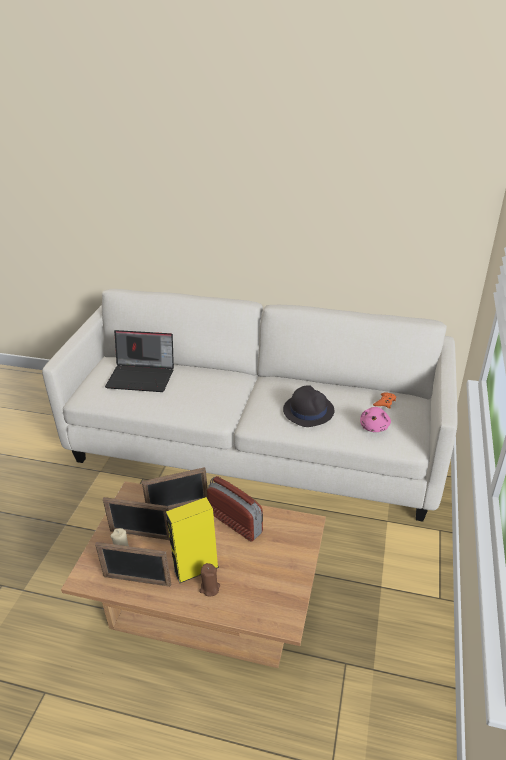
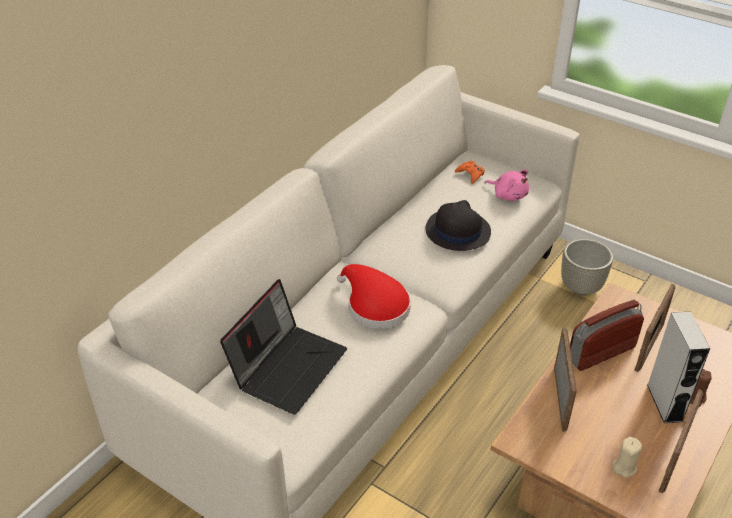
camera: 70 degrees left, 5 degrees up
(141, 535) = (599, 444): picture frame -> picture frame (649, 347)
(196, 569) = (664, 402): yellow speaker -> grey speaker
(208, 393) = (374, 305): none -> red hat
(396, 550) = (581, 287): none -> grey planter

